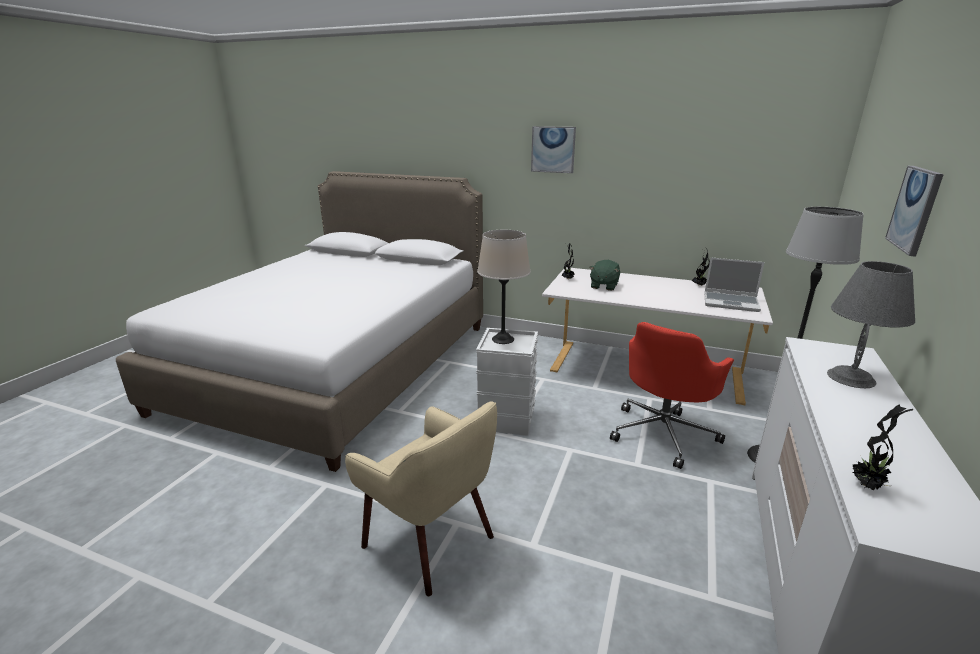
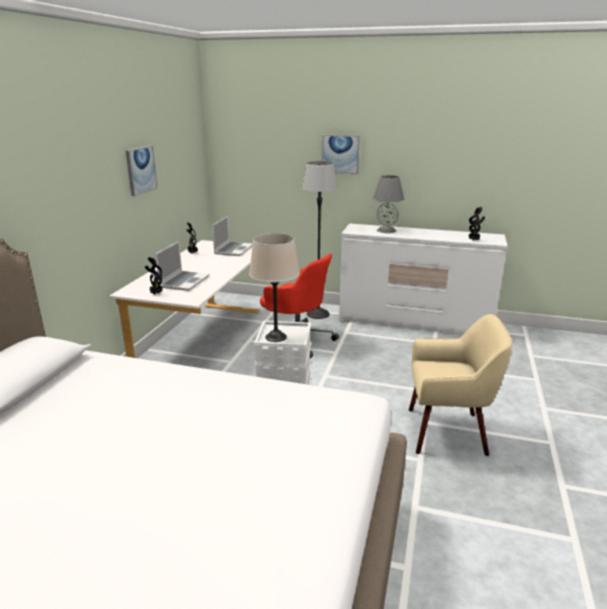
camera: 95 degrees left, 0 degrees up
(430, 541) = (447, 432): beige armchair -> beige armchair turned 60 degrees clockwise
(553, 149) = (68, 168): picture -> picture (140, 170)
(603, 286) = (184, 281): green plush toy -> laptop

